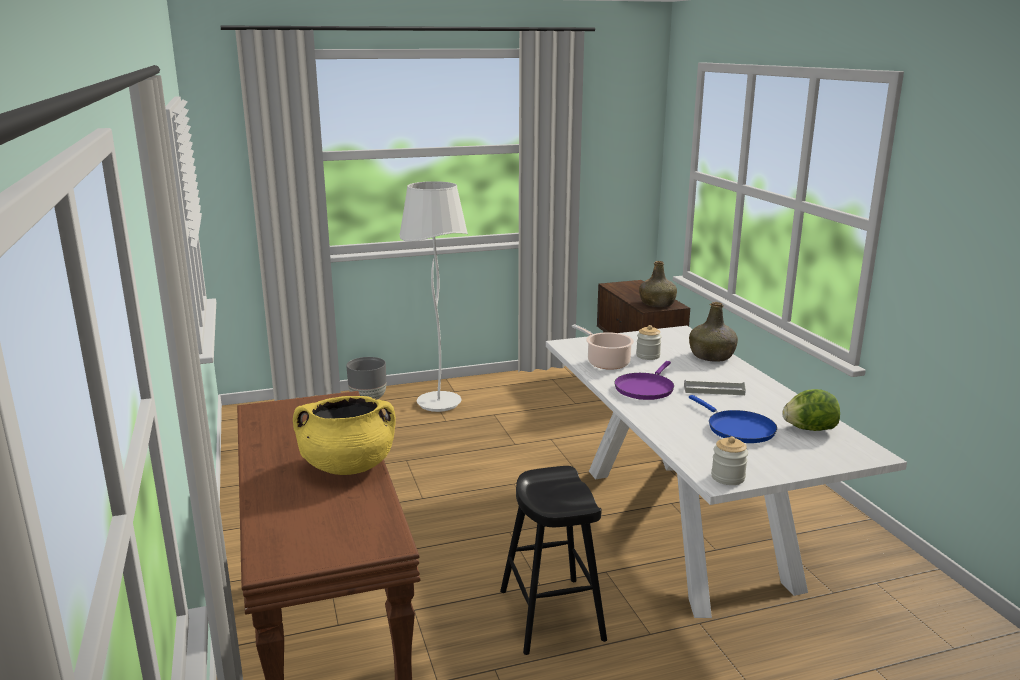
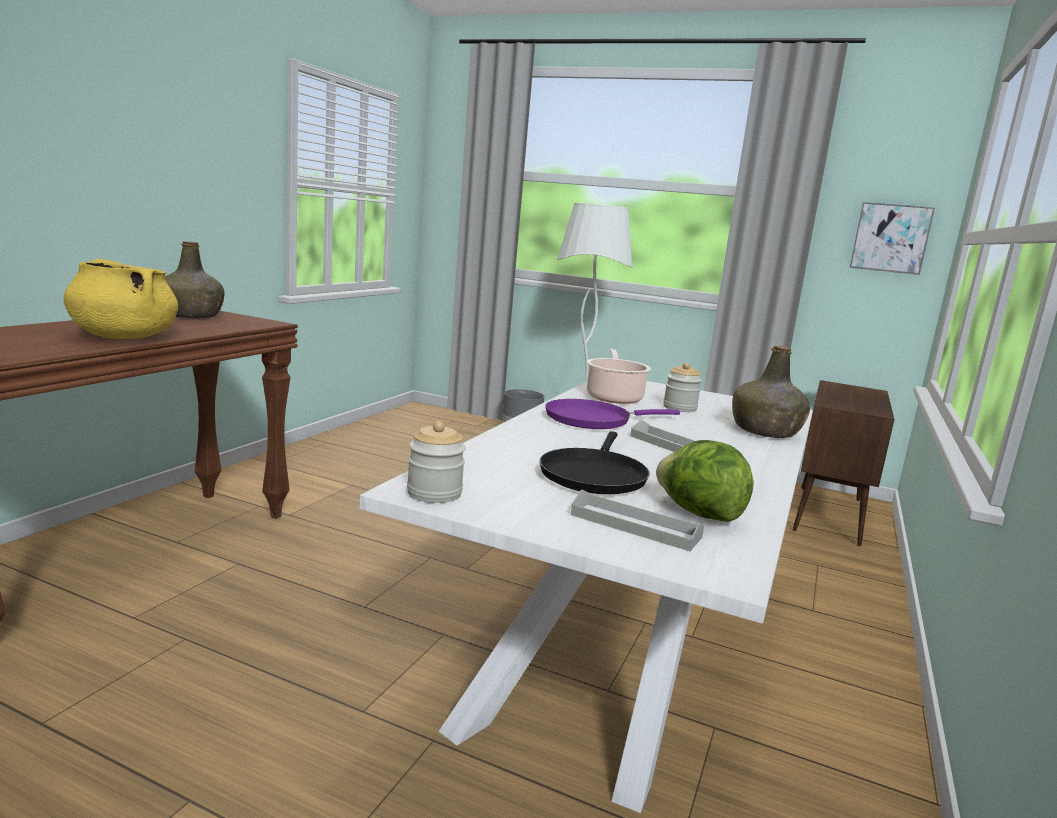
camera: 40 degrees right, 5 degrees down
(551, 615) = (318, 633): black stool -> none
(624, 170) = (890, 238): none -> picture
(657, 304) = (853, 406): green bottle -> green bottle (192, 315)
(737, 429) = (594, 475): blue frying pan -> black frying pan
(811, 449) = (635, 526): none -> grey tray

